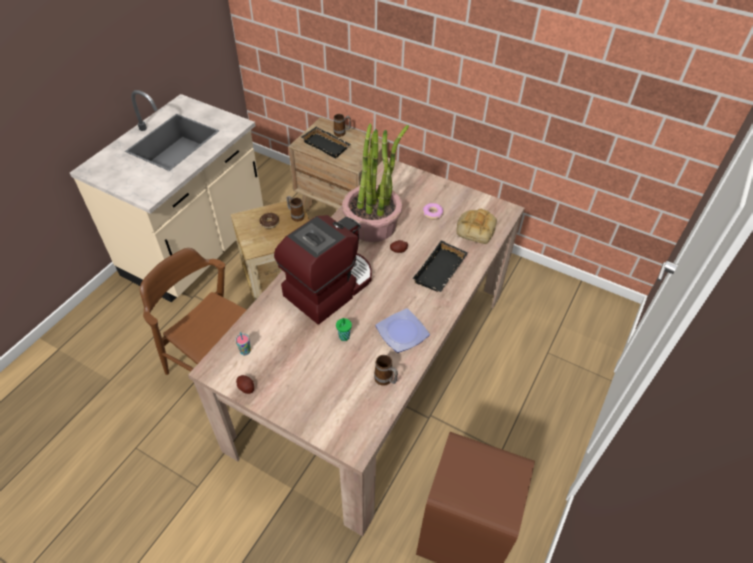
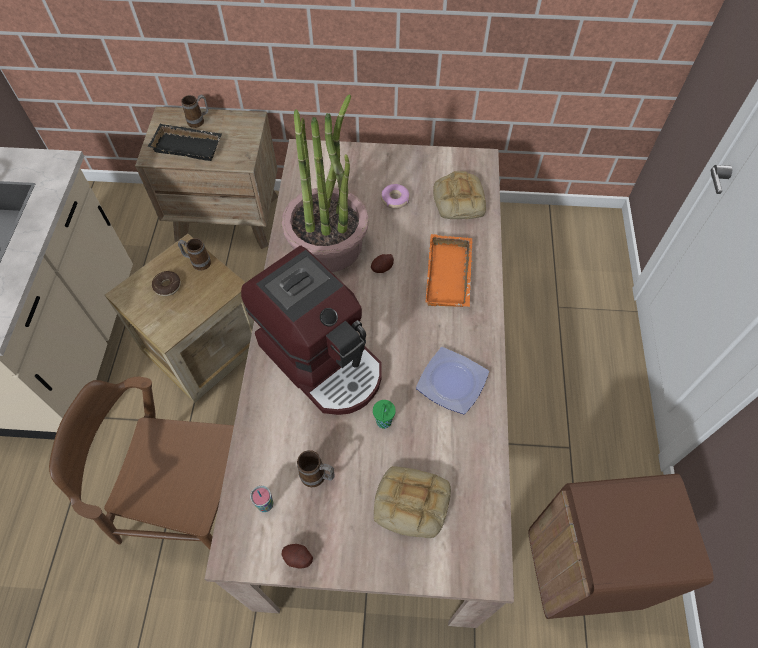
camera: 25 degrees left, 10 degrees up
(329, 287) = (323, 359): coffee machine -> coffee machine turned 120 degrees clockwise
(331, 389) = (410, 504): none -> bread
(386, 380) = (470, 459): mug -> mug (318, 477)
(441, 272) = (450, 277): black tray -> orange tray

